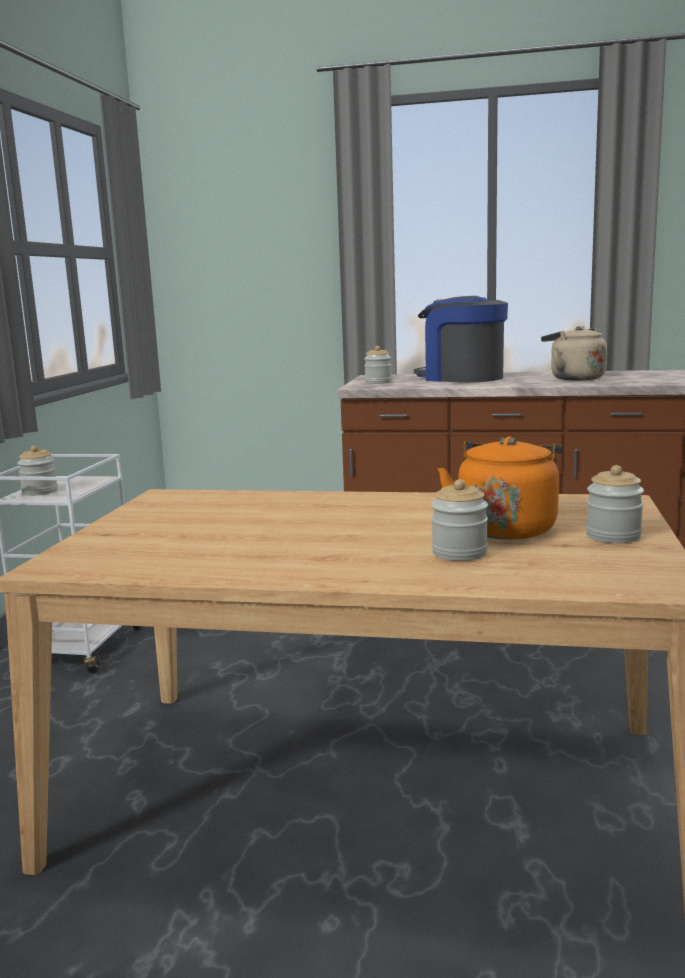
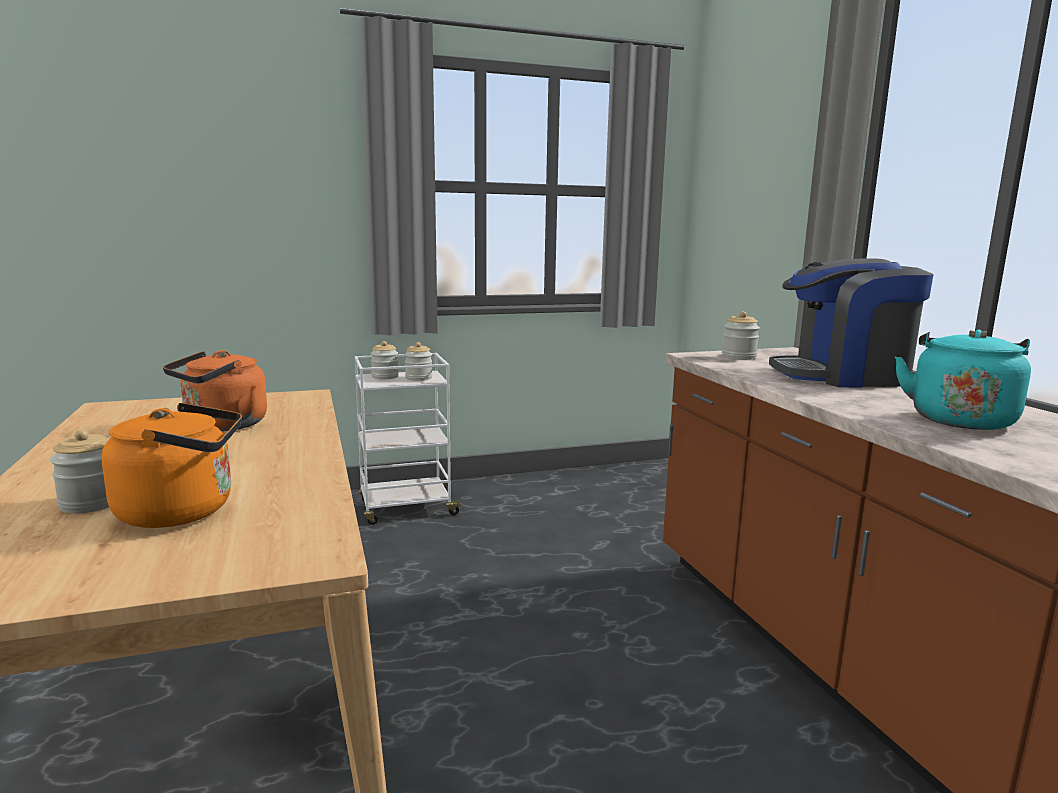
camera: 60 degrees right, 0 degrees up
(248, 521) = (222, 426): none -> orange kettle
(461, 378) = (843, 376): coffee machine -> coffee machine turned 105 degrees counterclockwise
(574, 378) = (959, 419): beige kettle -> turquoise kettle
(613, 536) = (136, 566): jar -> jar (418, 378)

